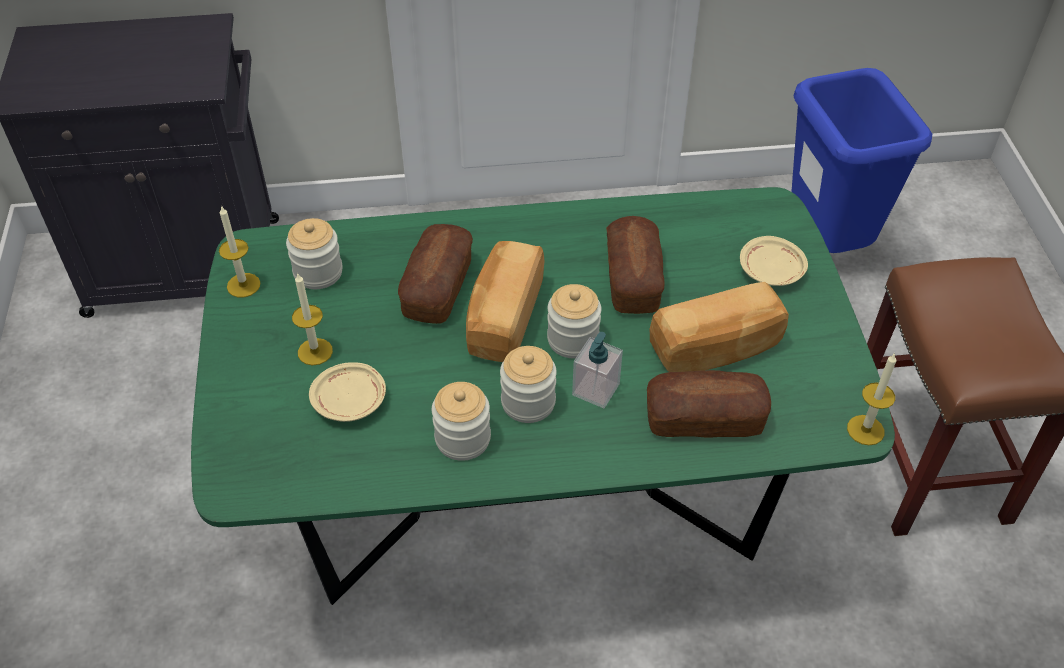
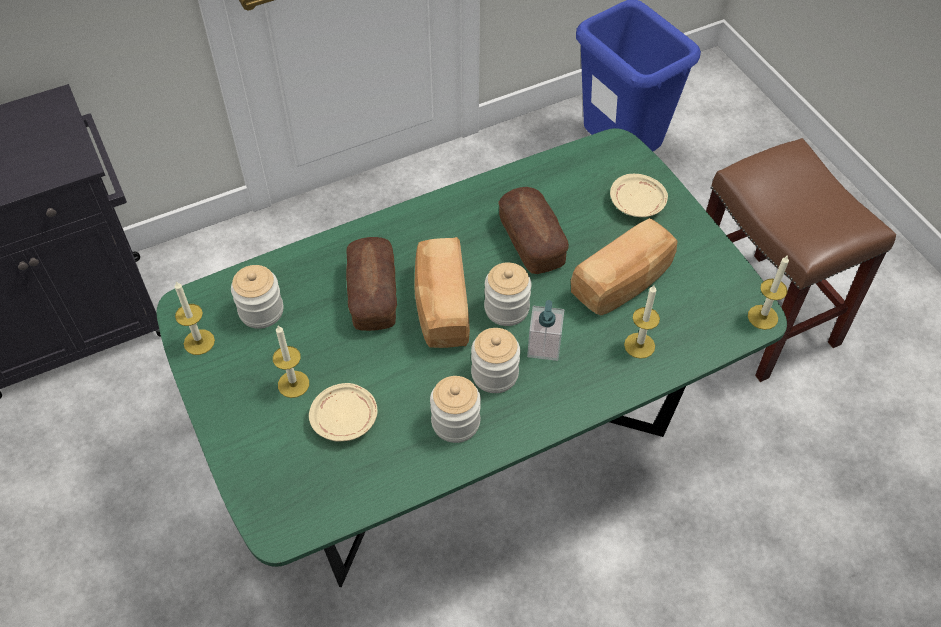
camera: 20 degrees left, 5 degrees up
(704, 419) = (639, 345): bread -> candle

